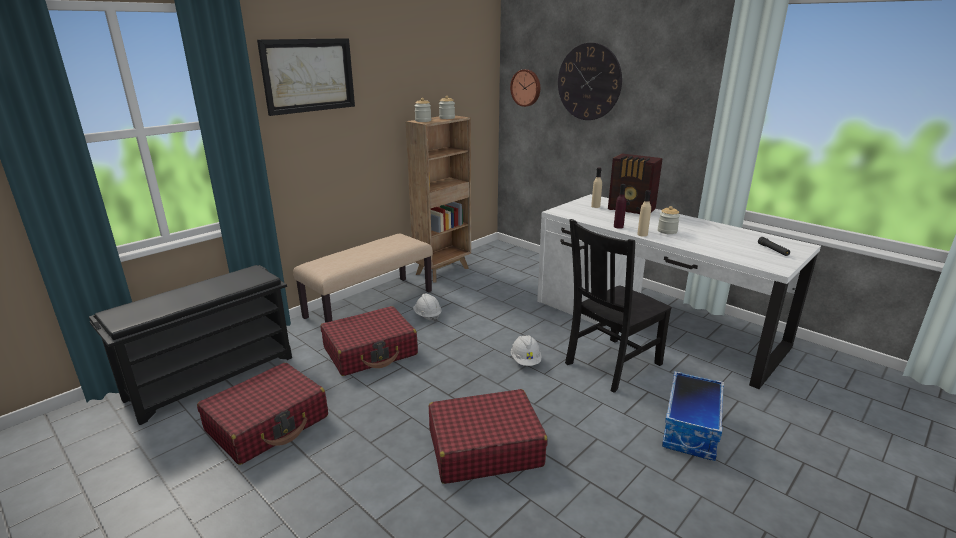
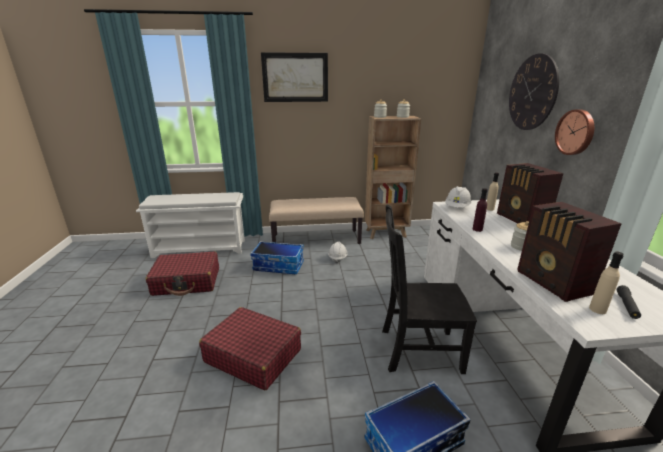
camera: 40 degrees right, 0 degrees up
(213, 377) = (201, 248): black shoe rack -> white shoe rack
(370, 351) = (279, 266): red suitcase -> storage box
(525, 360) = (357, 314): white hard hat -> white hard hat (457, 207)
(526, 88) = (490, 98): wall clock -> wall clock (575, 132)
(642, 234) = (488, 242): beige bottle -> beige bottle (597, 309)
(724, 250) = (554, 283): none -> radio

